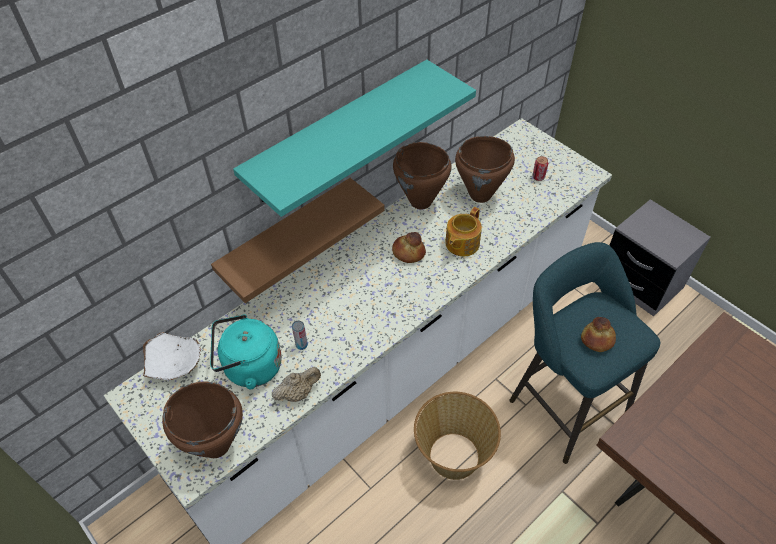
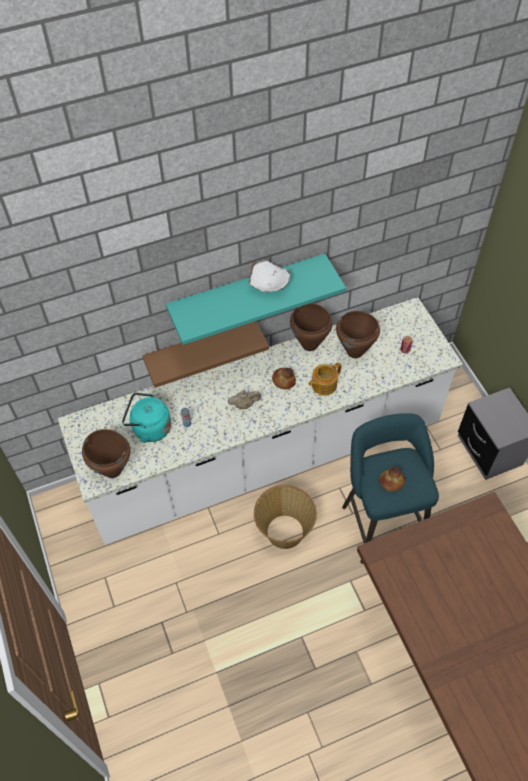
camera: 20 degrees right, 5 degrees up
(176, 365) = (105, 412): white bowl -> white bowl (269, 285)
(298, 393) = (173, 454): beige teapot -> beige teapot (244, 404)

